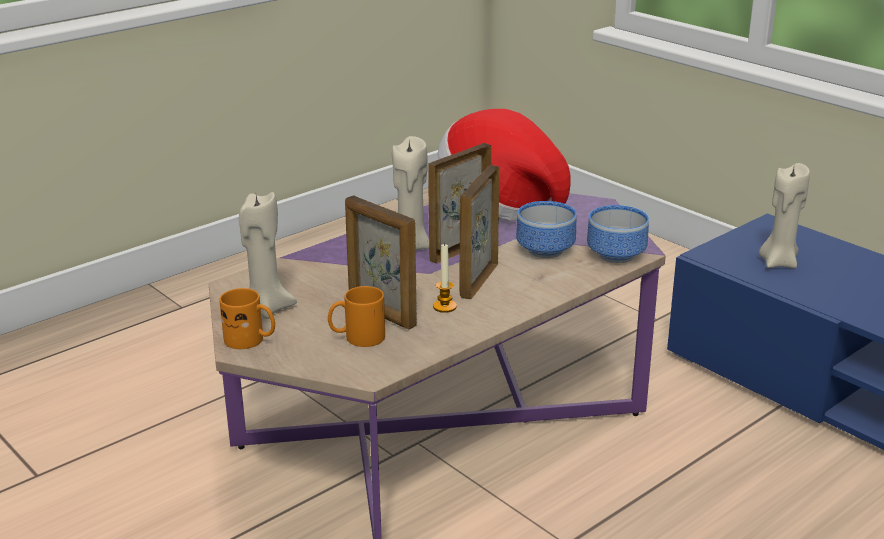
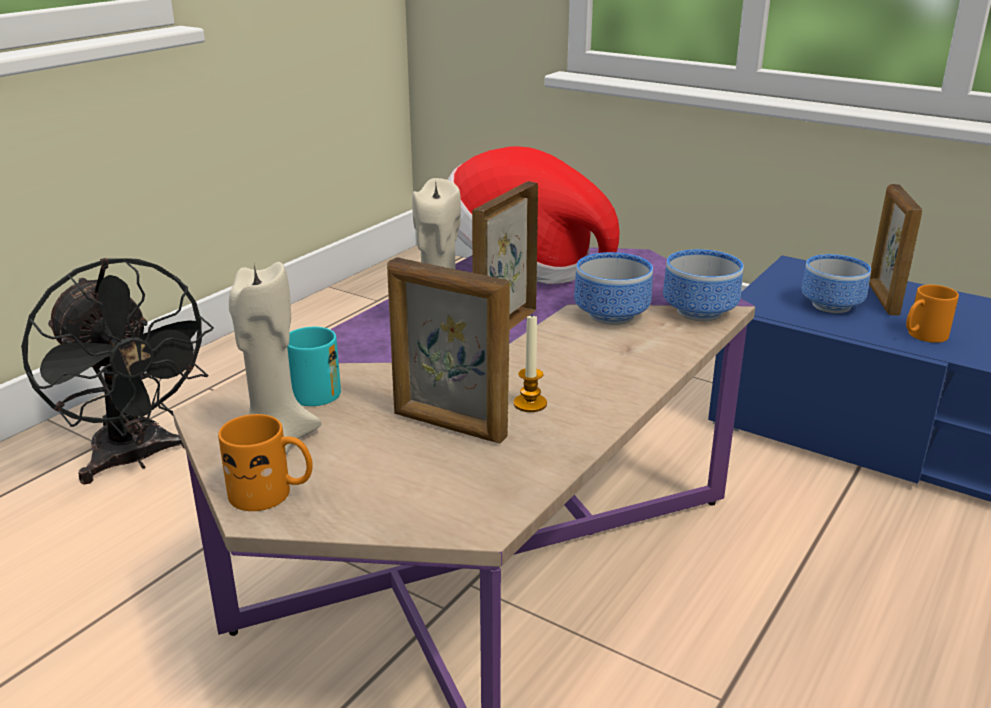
camera: 15 degrees left, 0 degrees up
(205, 321) = (136, 459): none -> black fan
(305, 278) = (315, 388): none -> turquoise mug
(357, 338) = (432, 467): orange mug -> orange mug (922, 336)
(478, 281) = (553, 363): picture frame -> picture frame (882, 299)
(778, 262) = (833, 305): beige candle -> bowl

